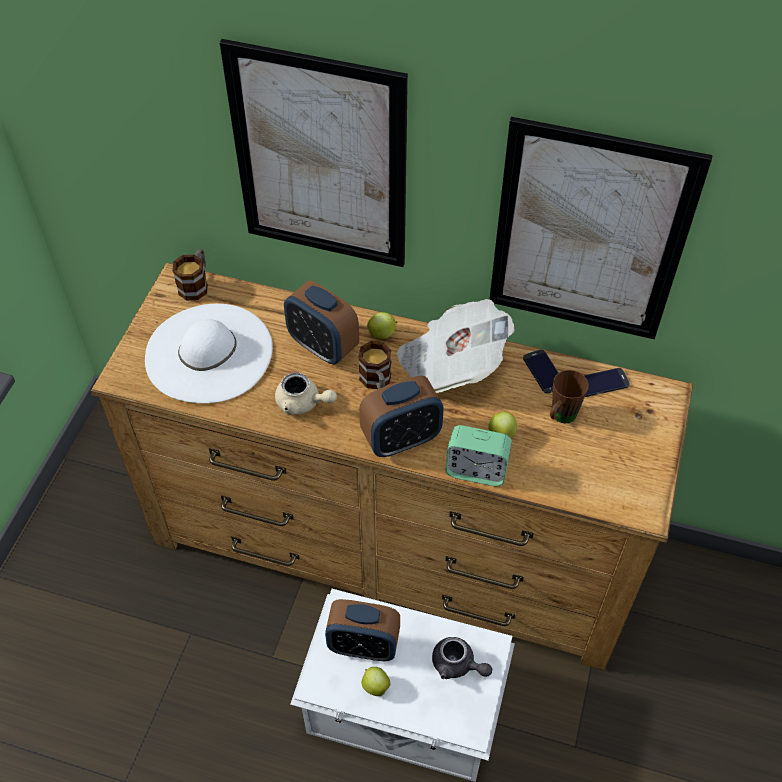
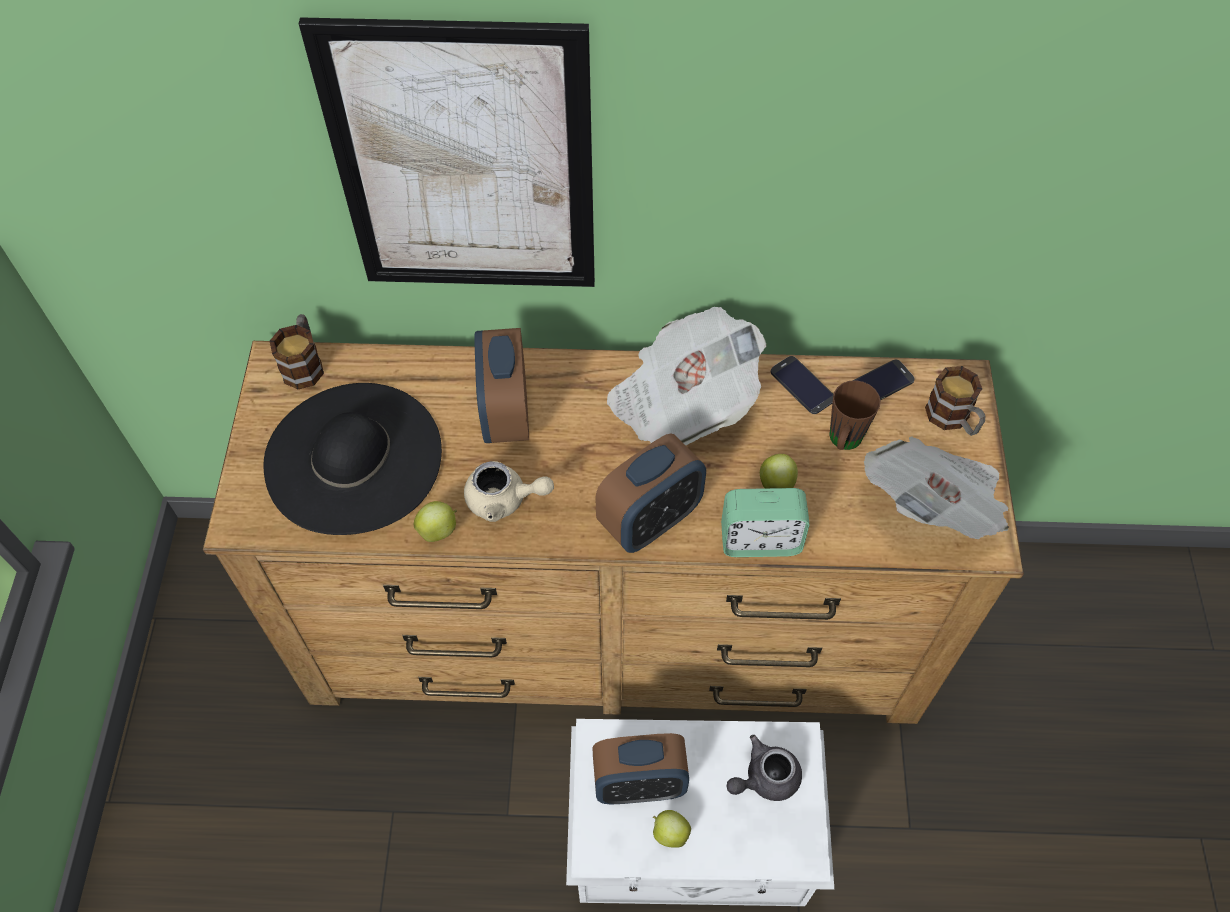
camera: 15 degrees left, 5 degrees up
(209, 353) = (353, 458): white hat -> black hat
(323, 346) = (506, 414): alarm clock -> alarm clock turned 60 degrees clockwise
(377, 382) = (593, 448): mug -> mug (953, 419)
(382, 334) = (579, 379): apple -> apple (438, 530)
(458, 665) = (764, 778): grey teapot -> grey teapot turned 135 degrees clockwise
(589, 234) = (852, 199): picture -> none
(614, 475) = (933, 505): none -> newspaper

